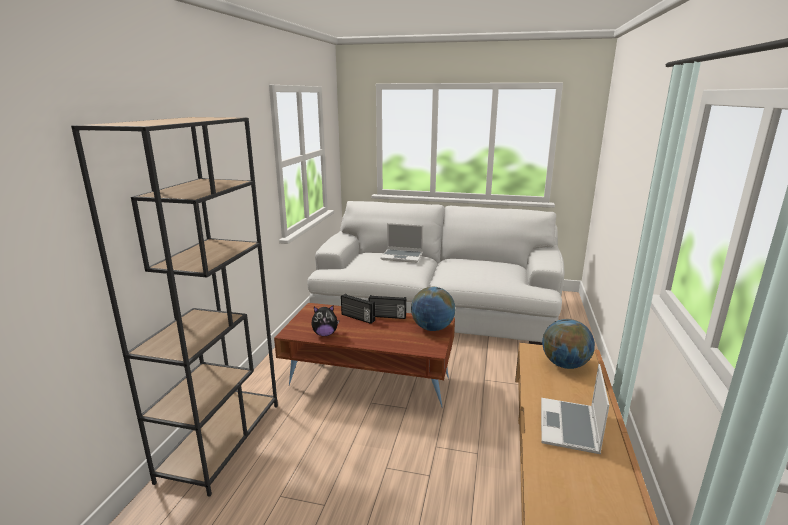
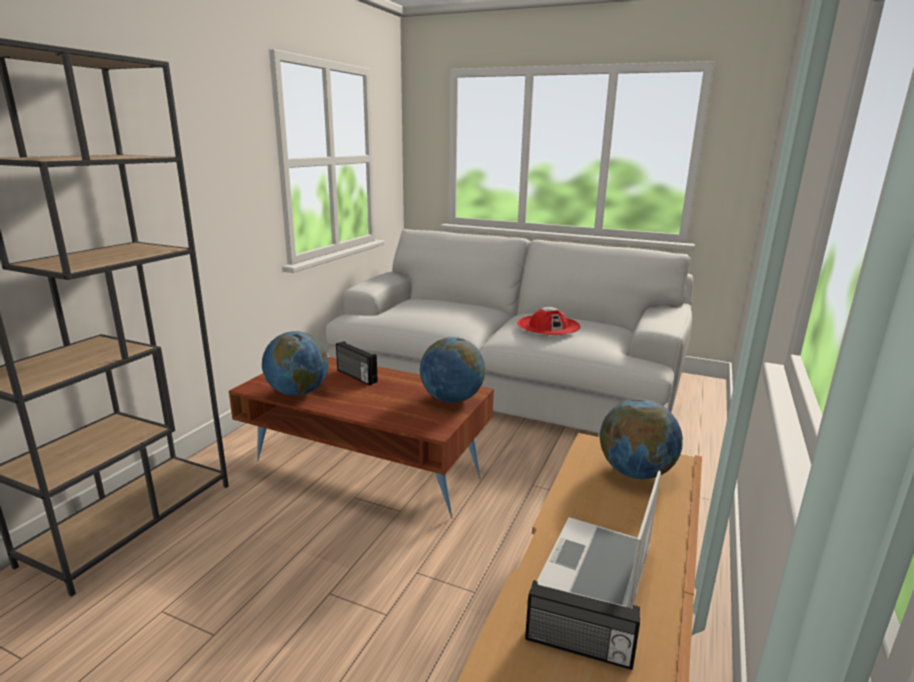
camera: 10 degrees right, 0 degrees up
(325, 334) = (298, 392): plush toy -> globe
(387, 316) = (398, 378): radio -> radio (578, 648)
(402, 256) = (460, 305): laptop -> none
(471, 268) = (548, 325): none -> red hat

